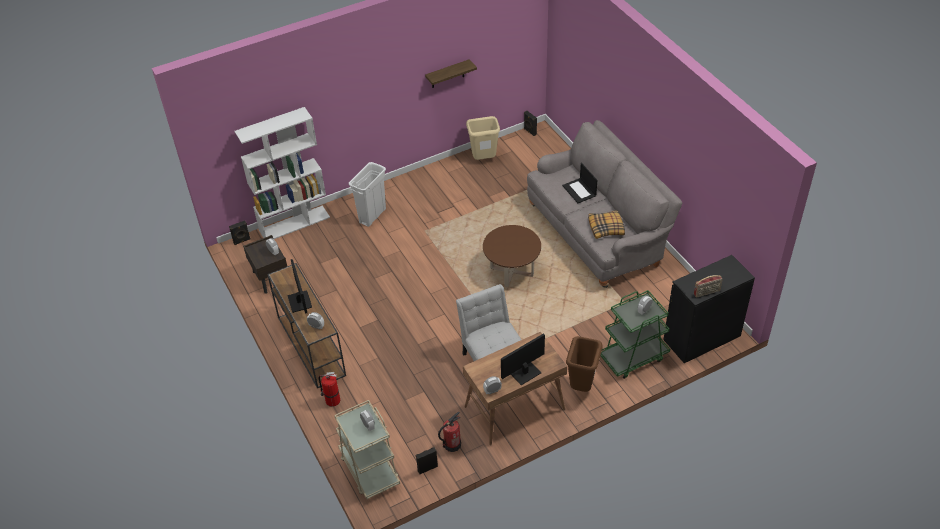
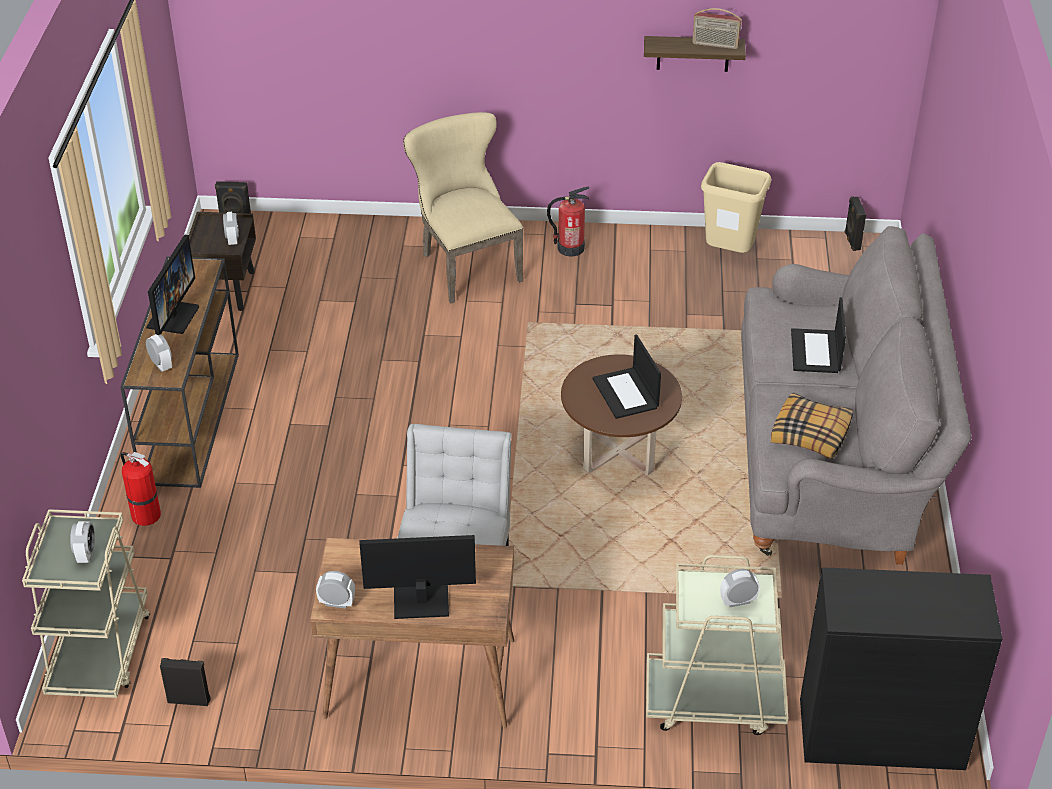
camera: 30 degrees right, 5 degrees down
(294, 223) = (335, 226): white bookcase -> none
(372, 215) = (465, 265): white trash can -> beige chair
(452, 444) = (262, 683): fire extinguisher -> fire extinguisher (570, 248)
(514, 244) = (626, 393): none -> laptop
(581, 386) = (571, 704): brown trash can -> none
(633, 357) = (713, 701): green cart -> beige cart
(707, 293) = (872, 620): radio -> radio (715, 45)

